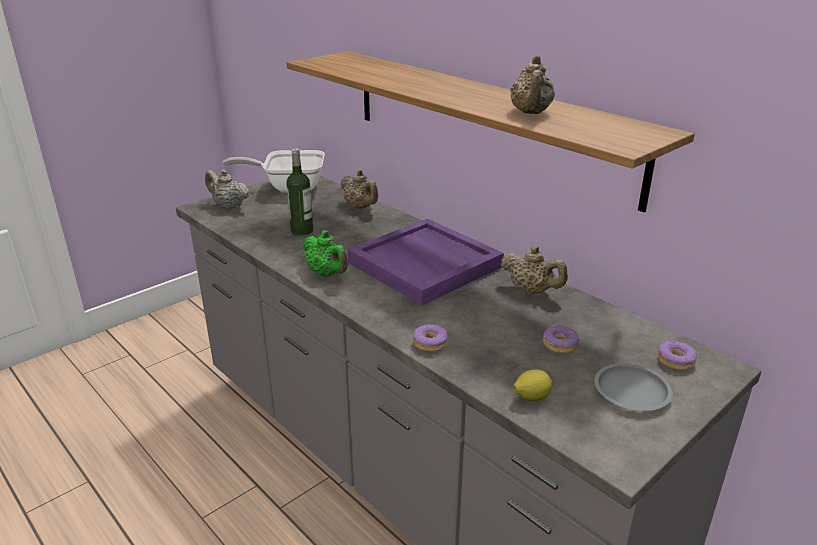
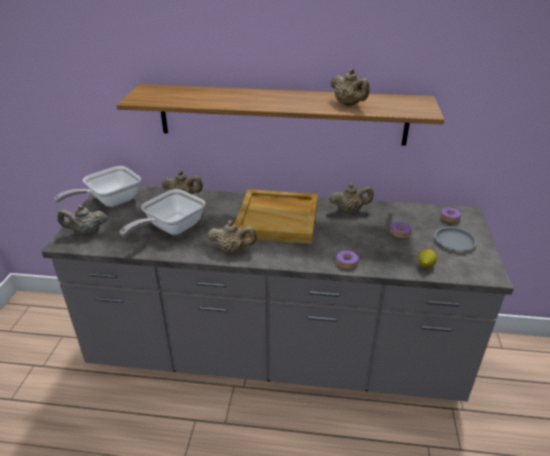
camera: 40 degrees left, 5 degrees up
(302, 231) = (170, 229): bottle -> frying pan
(327, 274) = (232, 250): green teapot -> beige teapot
(426, 264) = (278, 218): purple tray -> beige tray

